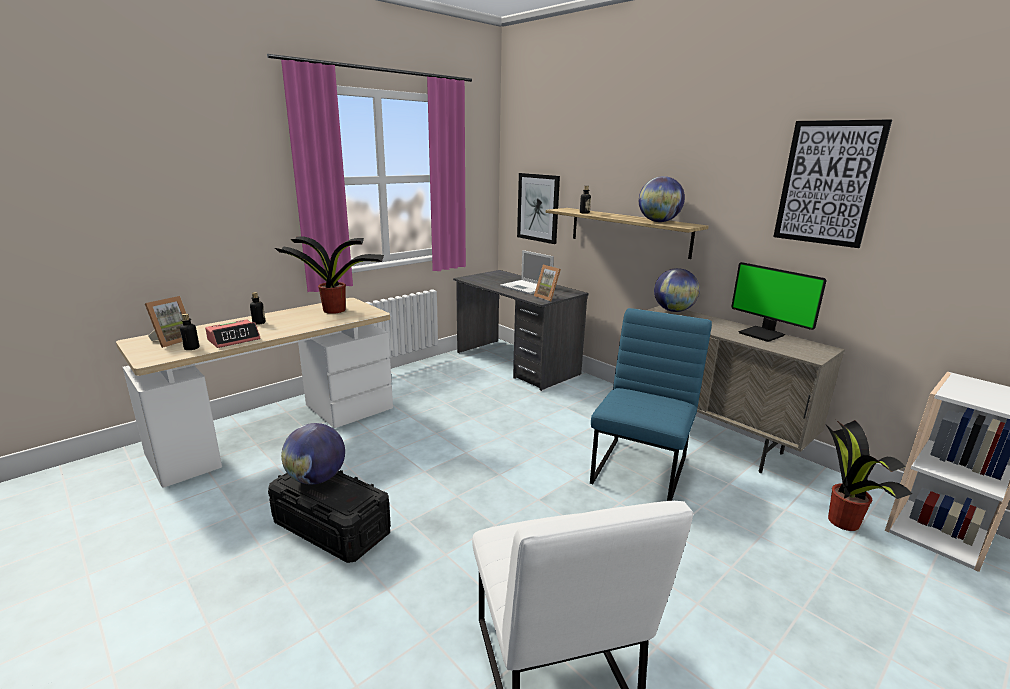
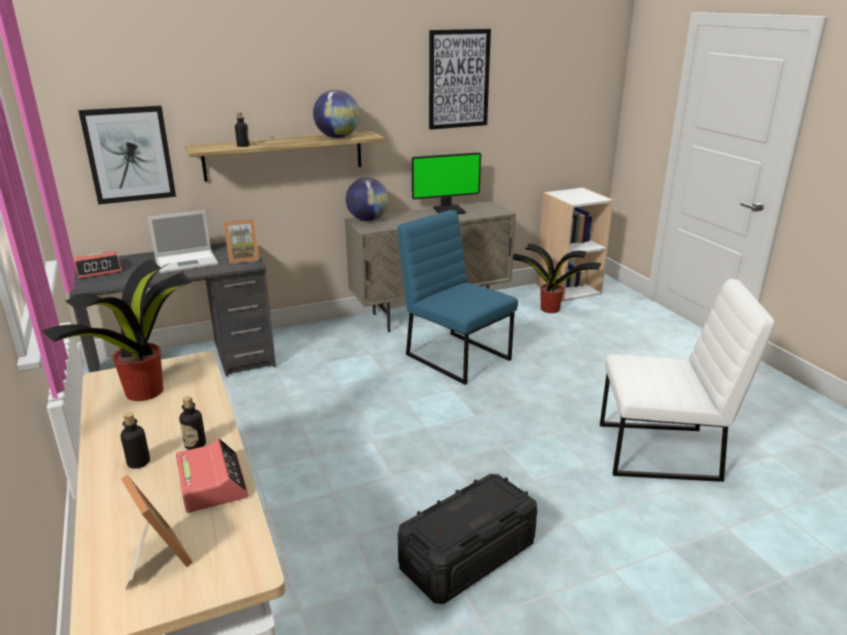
camera: 70 degrees left, 5 degrees up
(191, 348) = (221, 527): bottle -> bottle (195, 444)
(317, 478) = (449, 519): globe -> none
(491, 276) = (99, 270): none -> alarm clock

